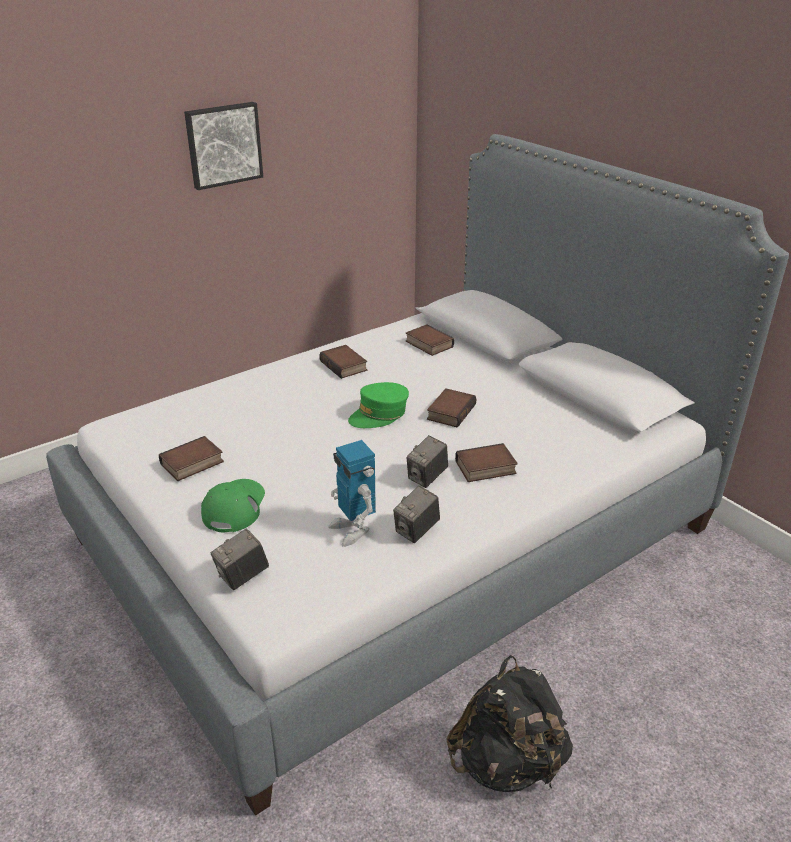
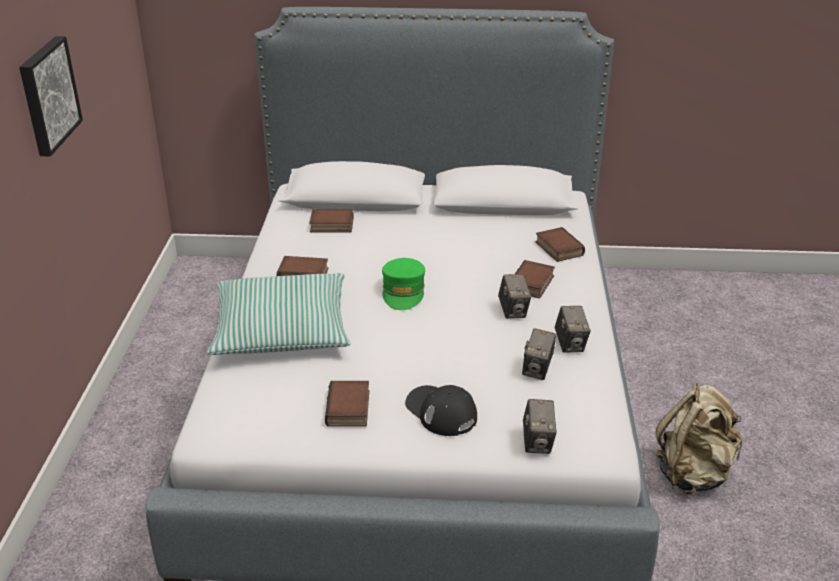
camera: 50 degrees left, 0 degrees up
(234, 507) = (441, 412): green cap -> black cap
(262, 391) = (281, 329): none -> pillow
(353, 530) = (537, 370): toy robot -> camera
(450, 411) = (441, 263): book -> book (557, 248)
(507, 764) = (693, 474): black backpack -> beige backpack

